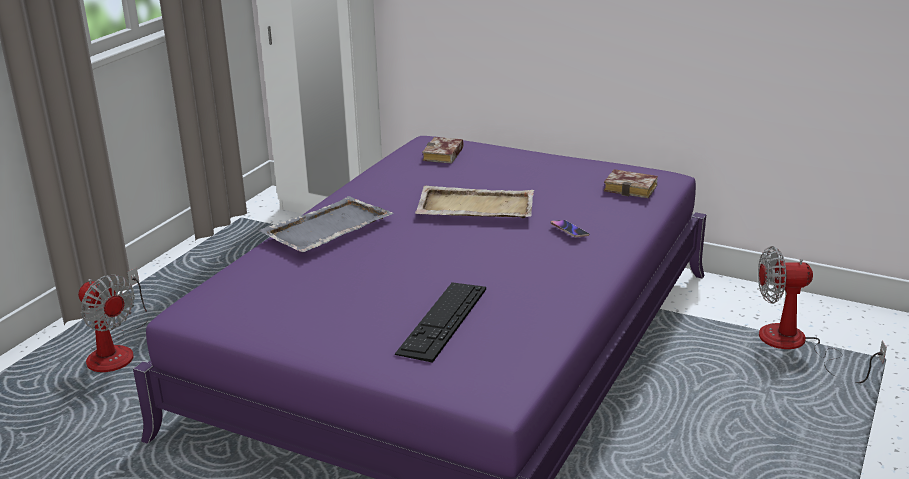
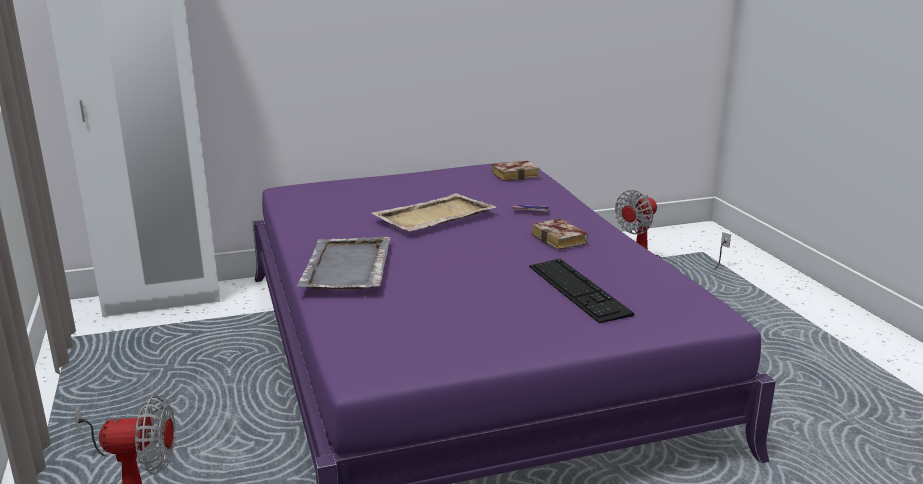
camera: 45 degrees left, 5 degrees down
(444, 156) = (325, 194): book -> book (561, 240)

